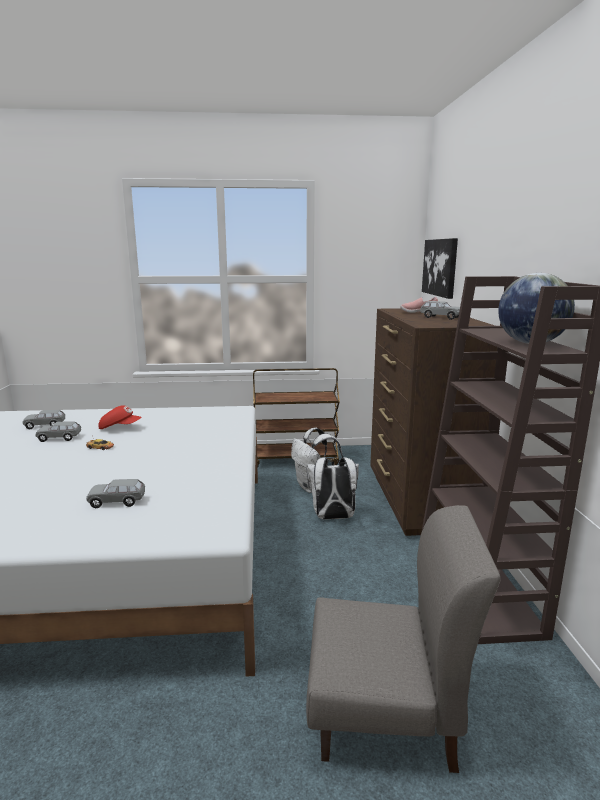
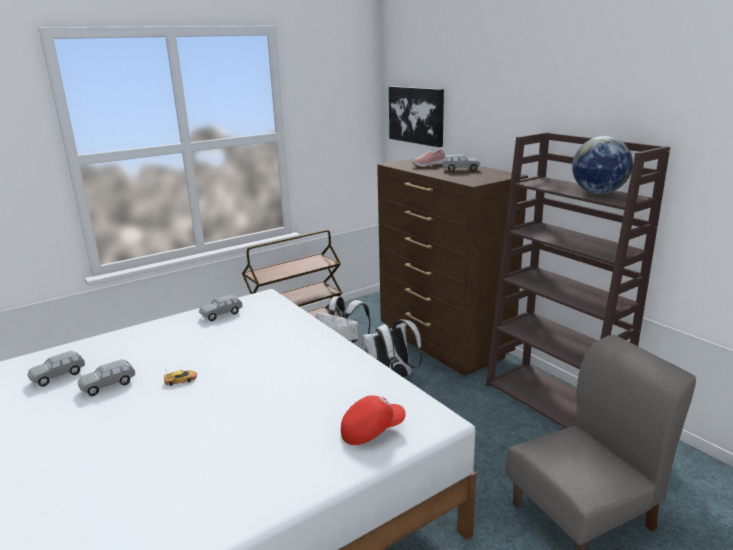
camera: 30 degrees left, 5 degrees up
(117, 501) = (300, 428): grey toy car -> grey toy car (221, 314)
(120, 428) = (165, 351): red cap -> red cap (371, 431)

